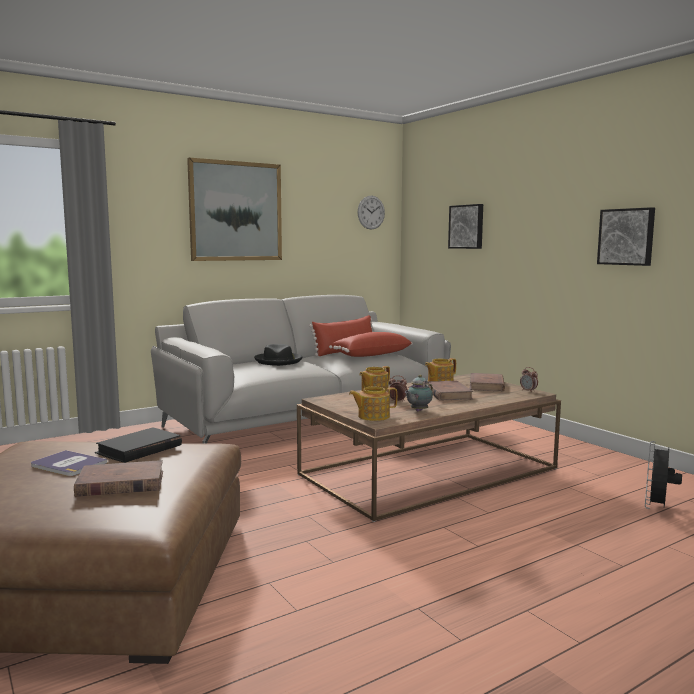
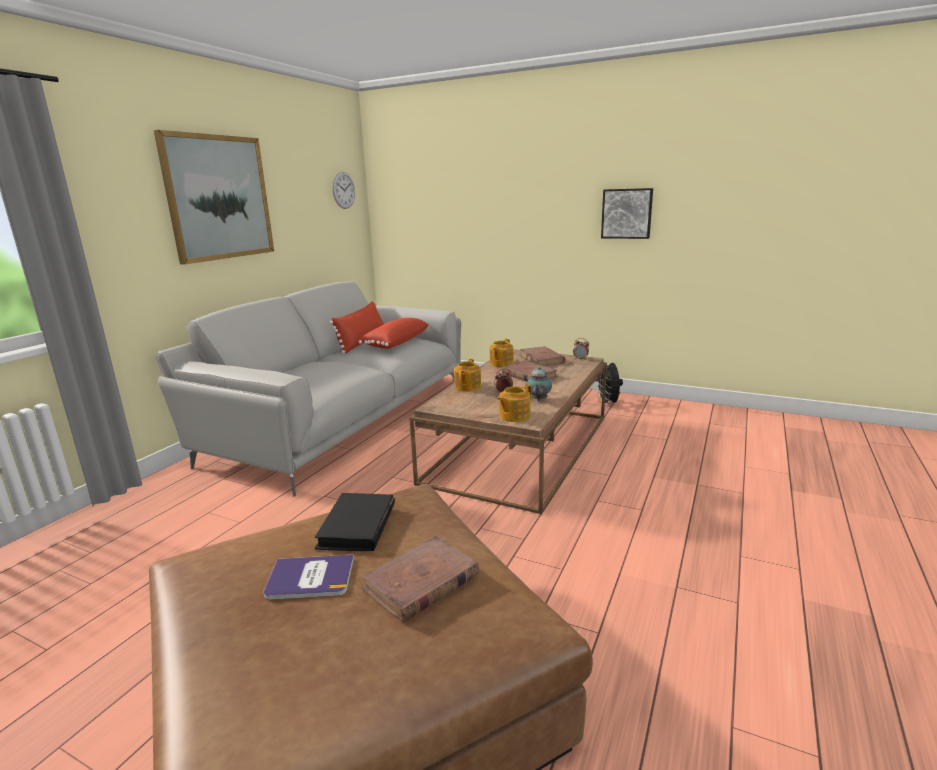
camera: 30 degrees left, 10 degrees up
(278, 361) = (320, 367): black hat -> none
(467, 226) = (454, 204): picture -> none
(657, 508) = (701, 435): black fan -> black fan (607, 404)

